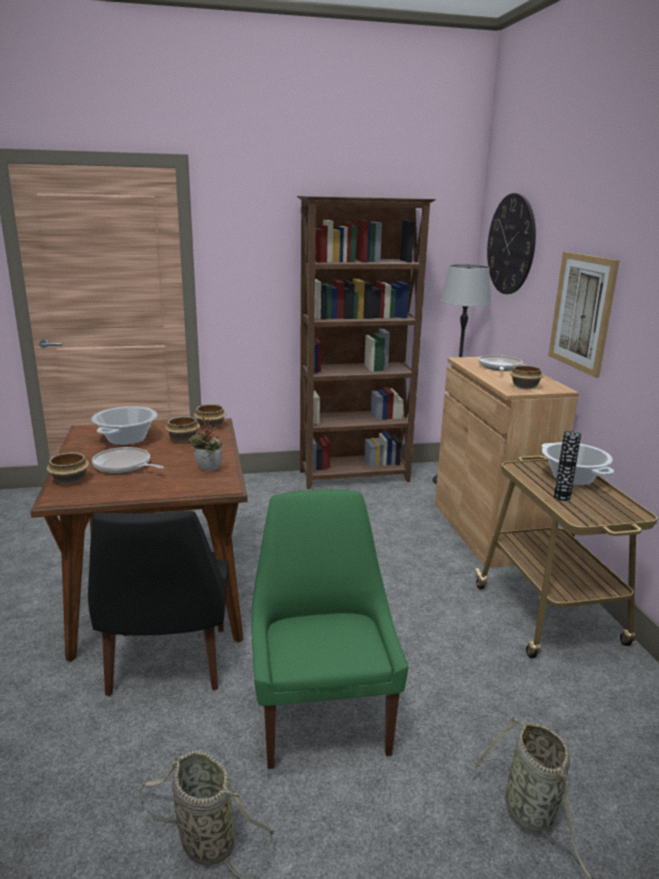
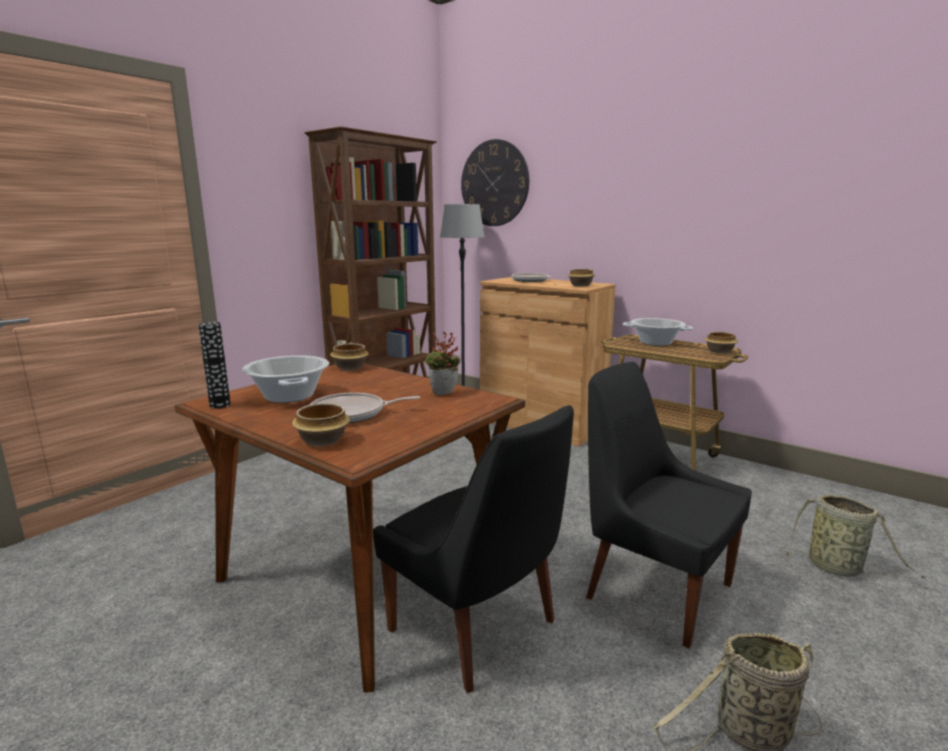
camera: 40 degrees left, 5 degrees down
(183, 439) = (352, 382): bowl -> bowl (720, 351)
(322, 716) = (653, 589): green chair -> black chair
(562, 497) = (677, 352): vase -> vase (220, 405)
(582, 312) = (602, 222): picture -> none

